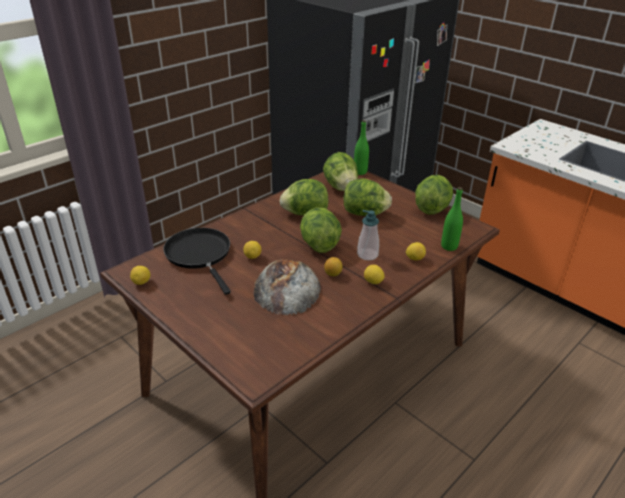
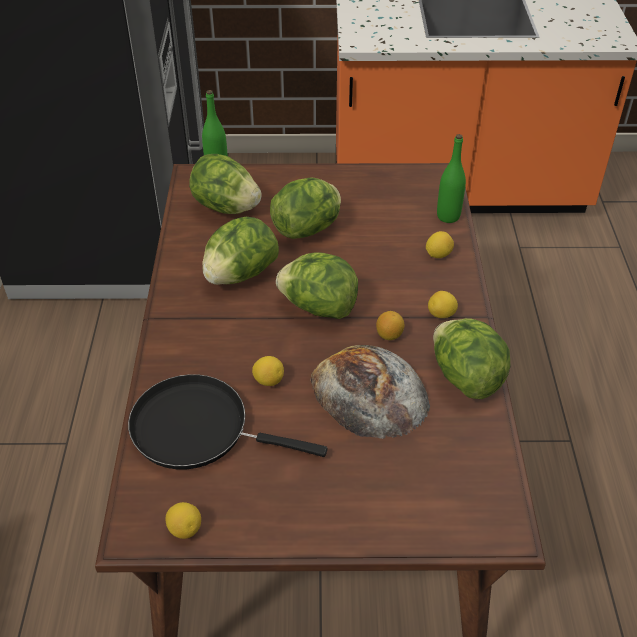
camera: 45 degrees left, 10 degrees up
(367, 255) = (388, 283): soap dispenser -> none
(431, 208) = (366, 176): lettuce -> lettuce (465, 377)

